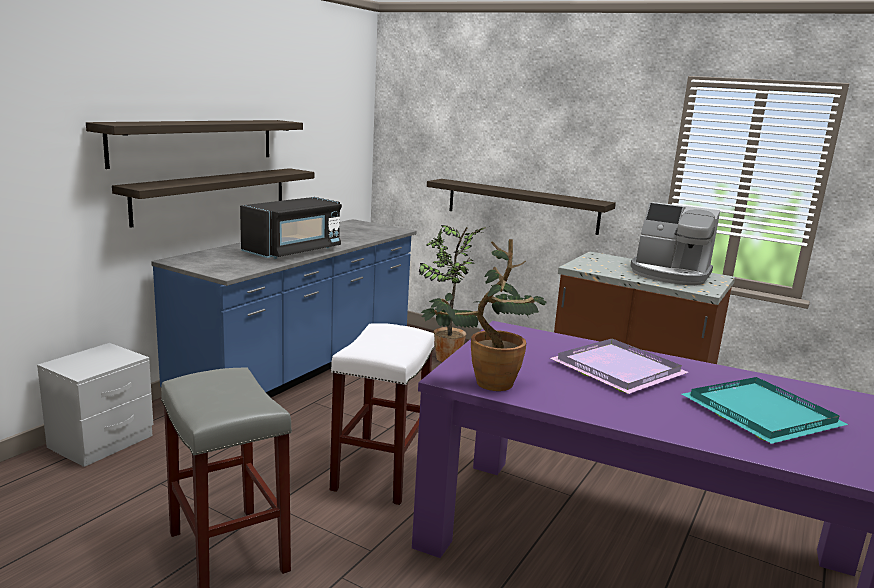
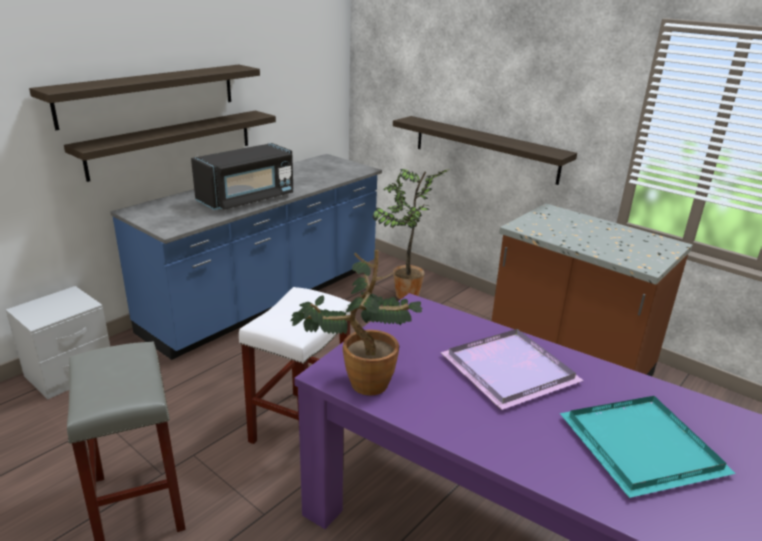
camera: 10 degrees right, 10 degrees up
(670, 274) = (618, 240): coffee machine -> none

